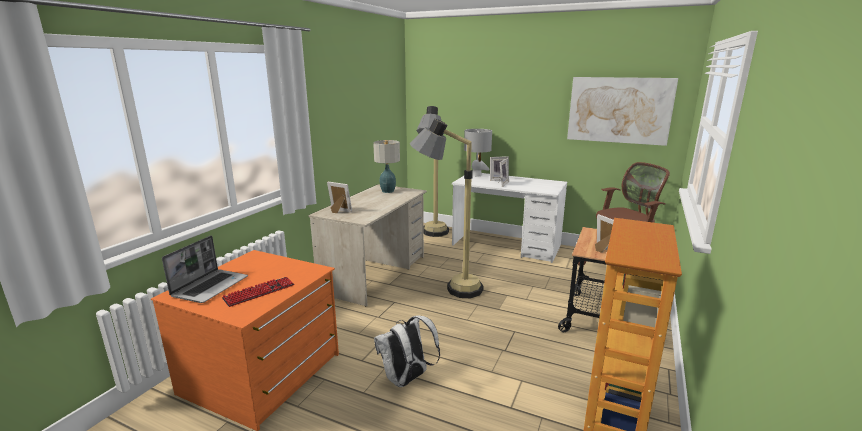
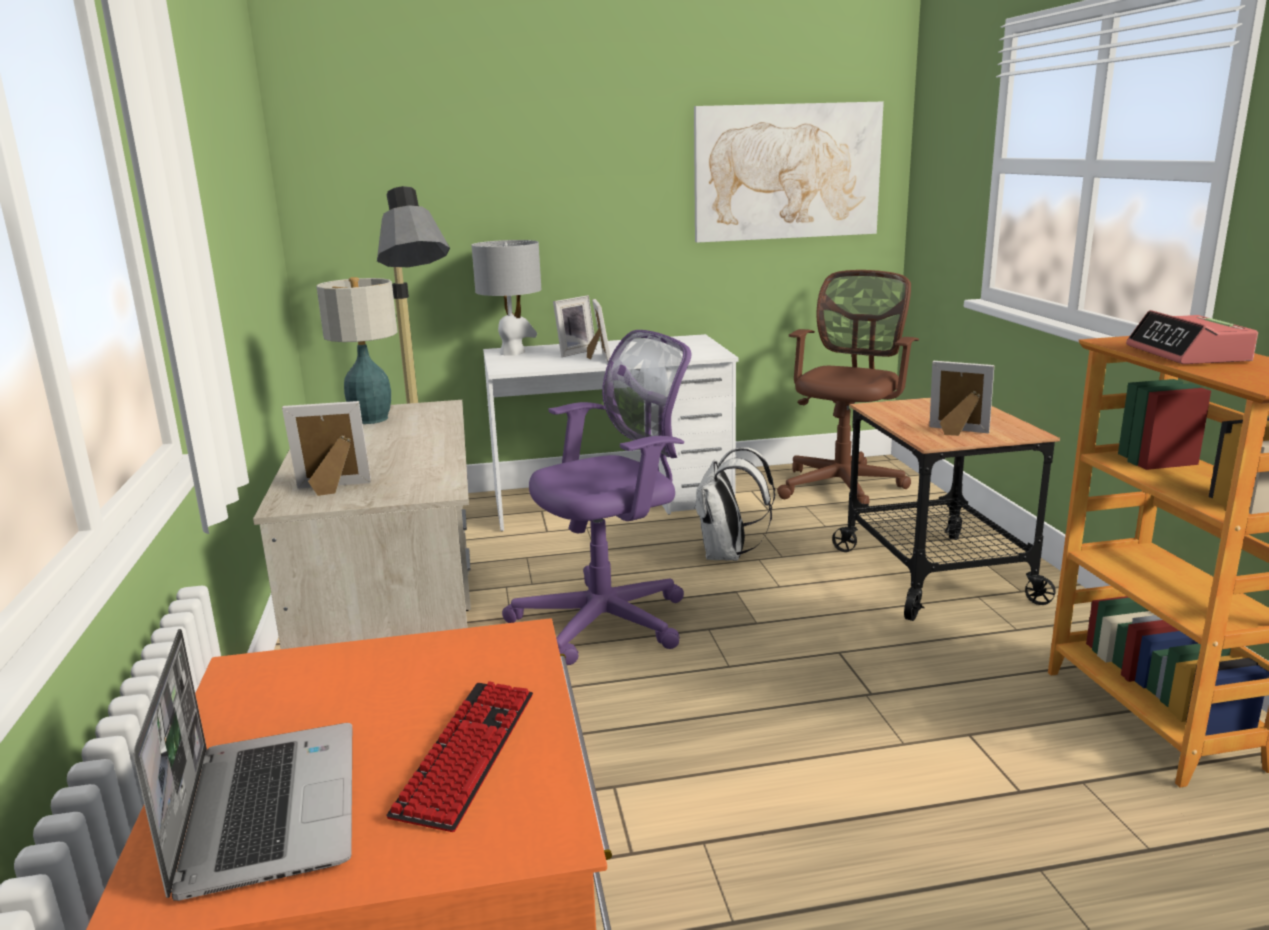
camera: 35 degrees left, 0 degrees up
(407, 379) = (782, 841): white backpack -> white backpack (728, 555)
(448, 289) = (610, 620): floor lamp -> purple office chair
(639, 236) = (1188, 354): none -> alarm clock

